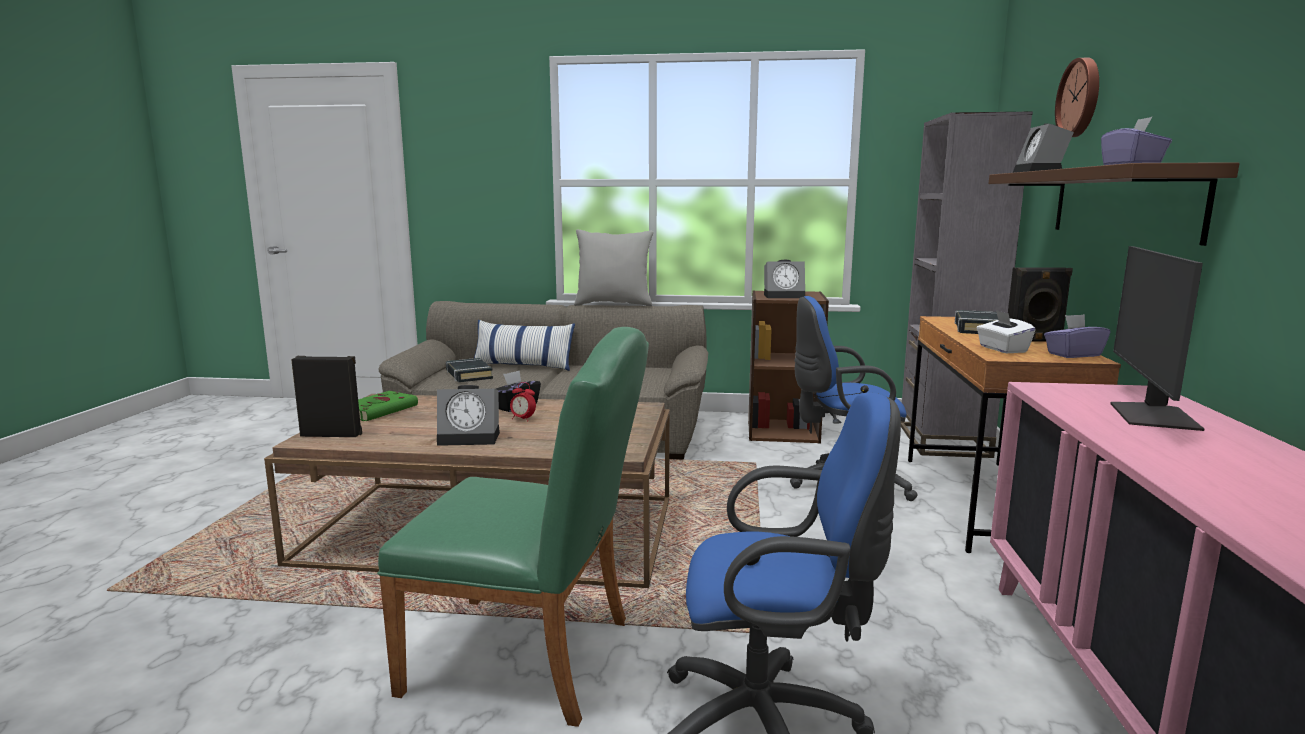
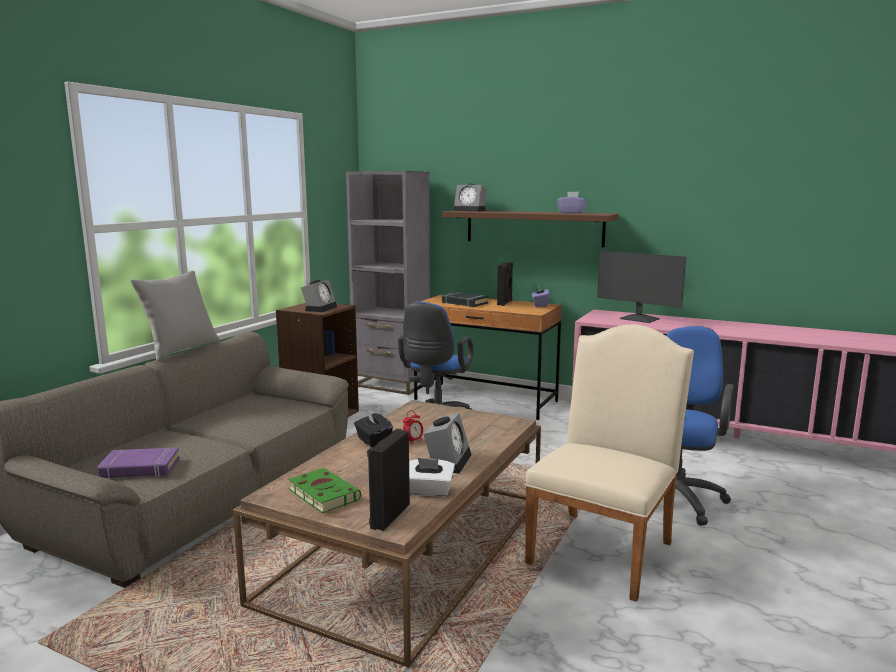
camera: 70 degrees left, 0 degrees up
(468, 375) = (140, 468): black book -> purple book
(523, 366) = (142, 443): pillow -> none
(534, 658) = (604, 548): green chair -> beige chair
(1002, 349) = (520, 309): white tissue box -> white tissue box (429, 491)
(1081, 98) = (477, 170): wall clock -> none

